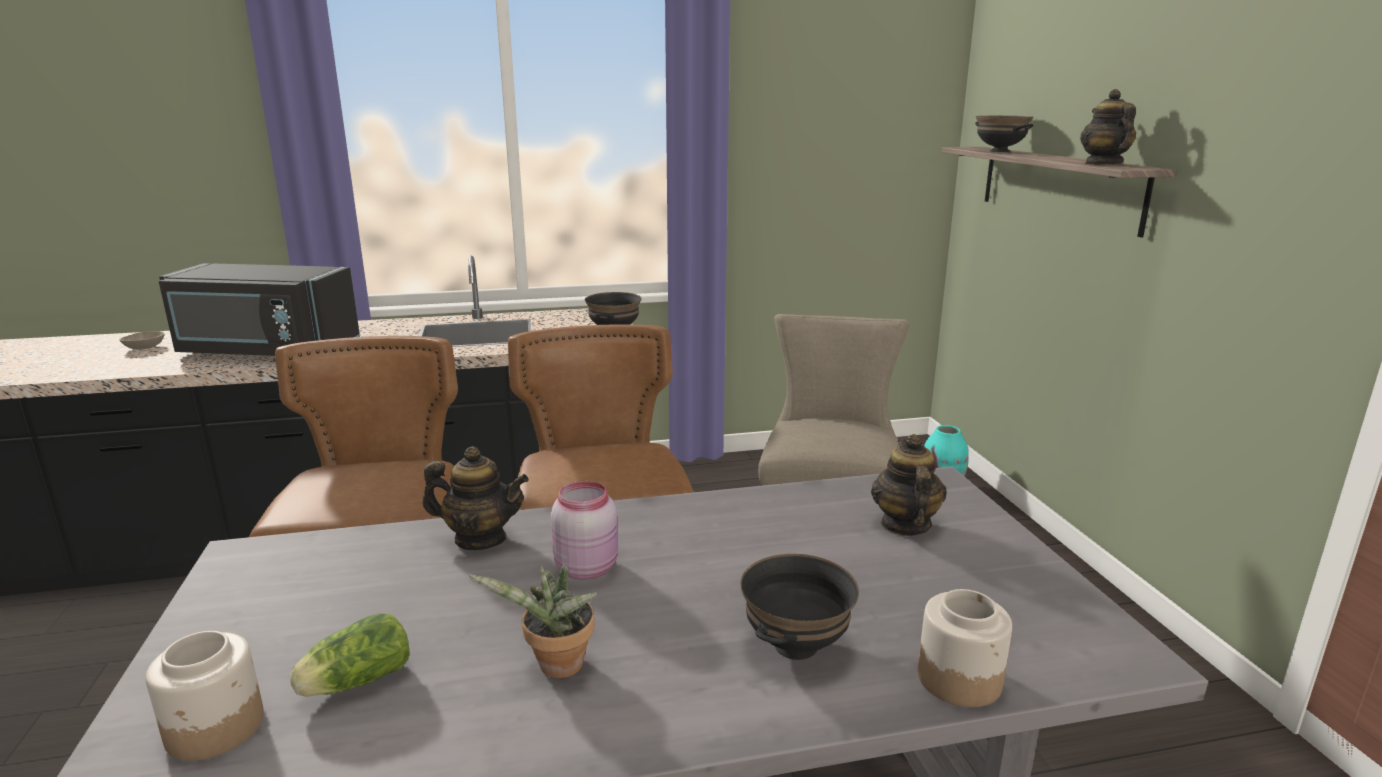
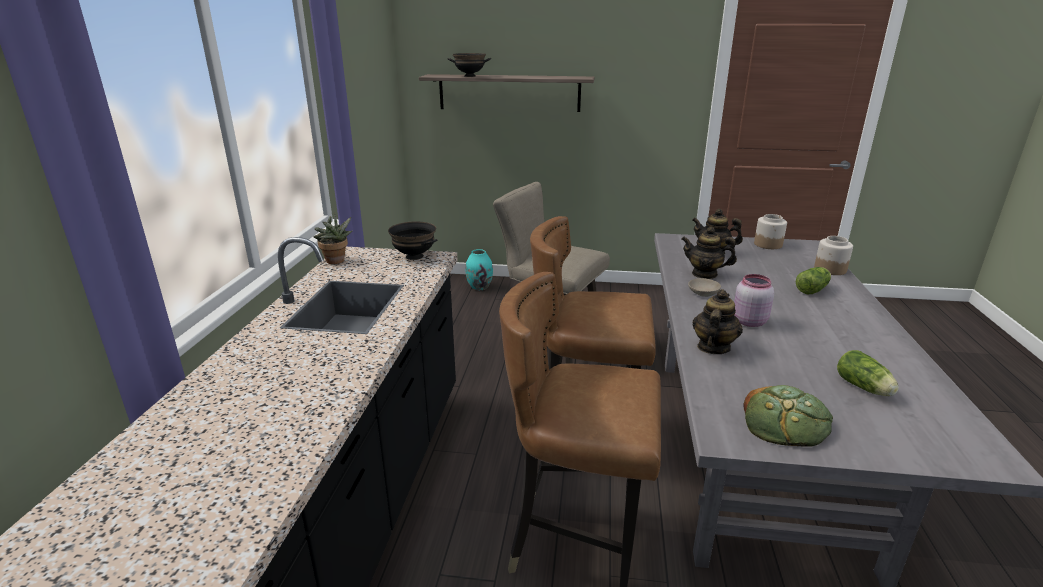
camera: 70 degrees left, 5 degrees up
(145, 347) = (104, 543): beige bowl -> beige bowl (704, 293)
(215, 728) = (915, 428): jar -> jar (768, 244)
(263, 598) = (785, 422): none -> bread
(266, 351) = (272, 421): black microwave -> none
(556, 668) = (840, 337): potted plant -> potted plant (336, 262)
(795, 645) = (813, 289): black bowl -> lettuce
(1103, 164) = (562, 77): teapot -> teapot (704, 274)

